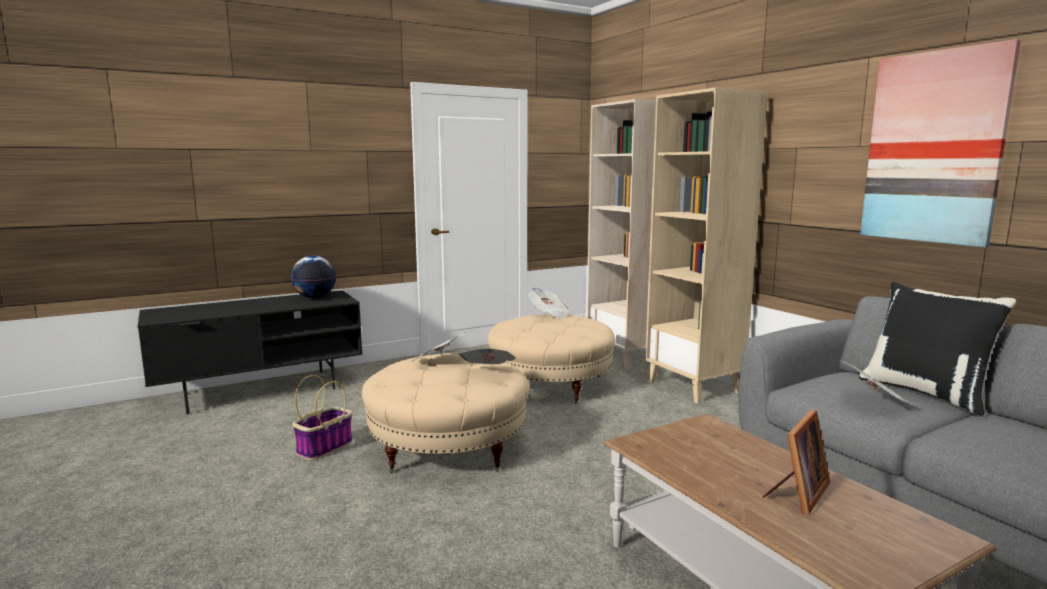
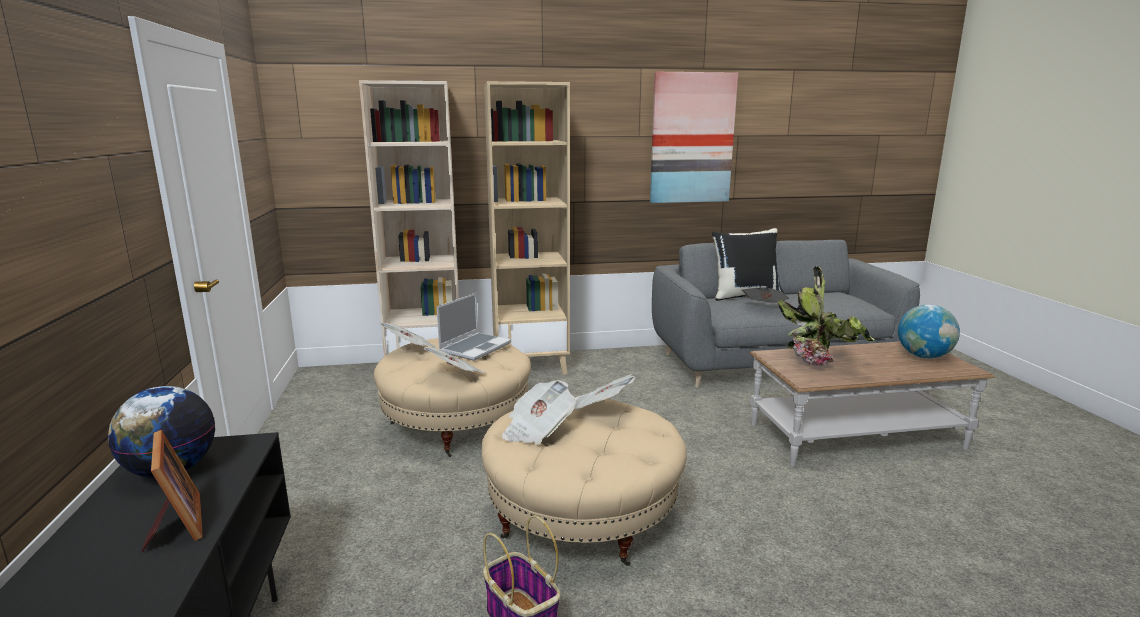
camera: 70 degrees left, 5 degrees up
(513, 330) = (455, 375): none -> newspaper
(573, 326) = (475, 347): none -> laptop
(716, 452) = (823, 363): none -> potted plant
(797, 494) = (880, 359): picture frame -> picture frame (176, 525)
(876, 536) = (924, 356): none -> globe

